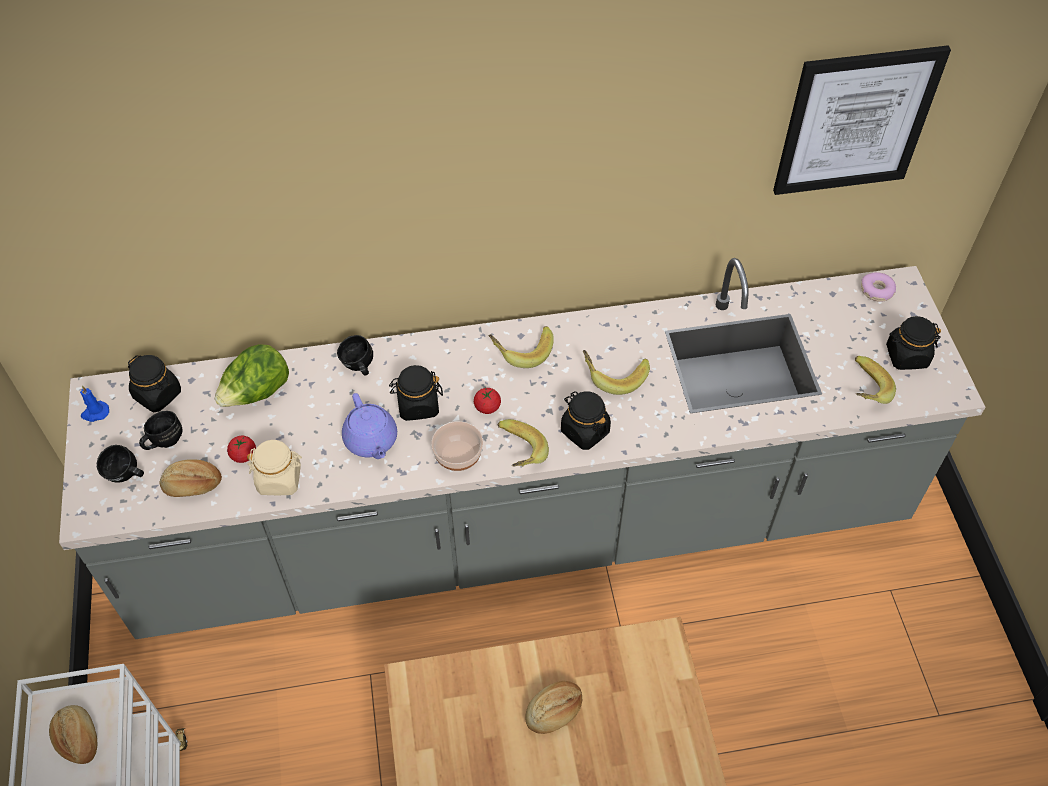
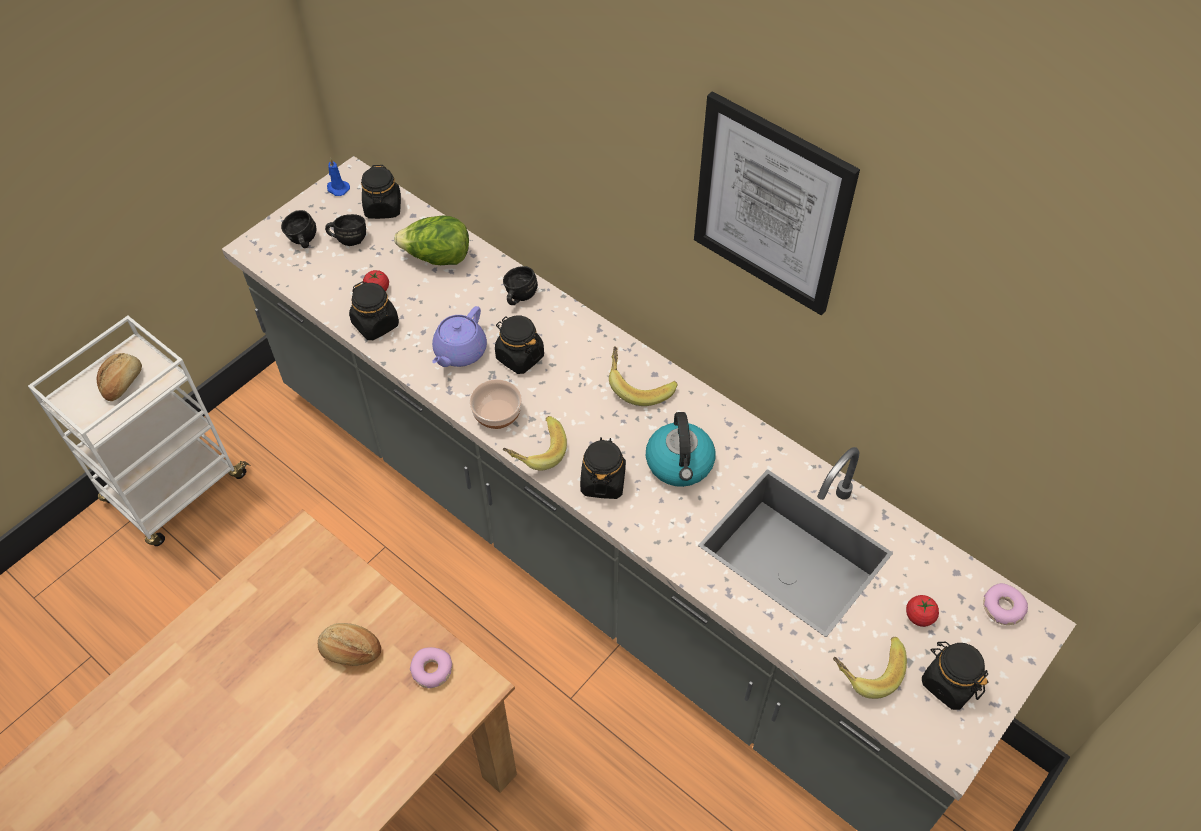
camera: 50 degrees right, 0 degrees up
(192, 486) = (326, 282): bread -> none
(280, 479) = (376, 324): beige jar -> black jar
(487, 407) = (561, 401): tomato -> tomato (919, 616)
(613, 375) = (680, 464): banana -> kettle
(621, 664) = (432, 671): none -> donut
(856, 121) = (1034, 397): picture -> picture (771, 205)

